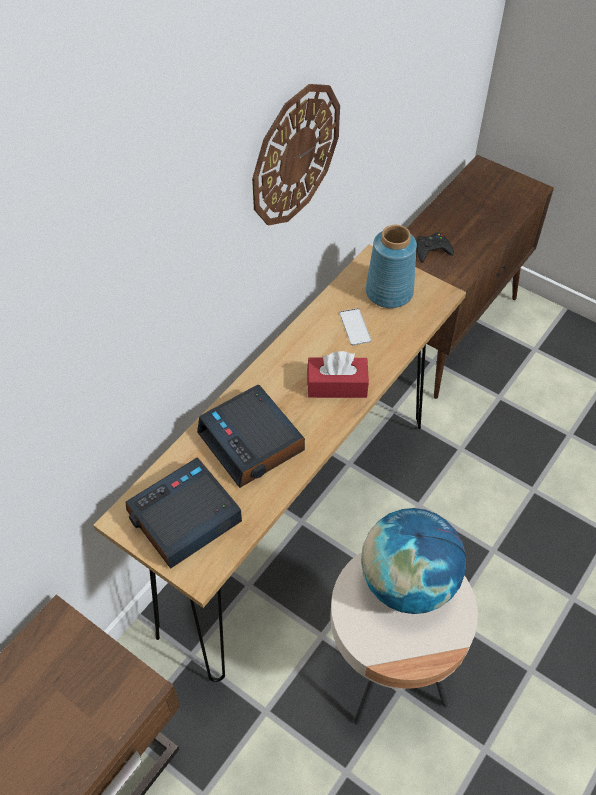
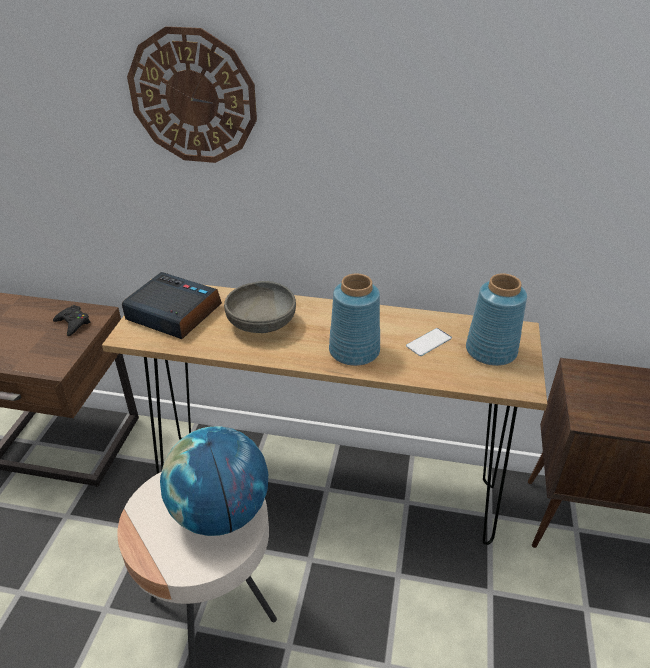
camera: 65 degrees right, 15 degrees down
(252, 442) = (262, 323): alarm clock -> grey bowl
(295, 155) = (442, 131): wall clock -> wall clock (193, 97)
(337, 385) = (353, 351): red tissue box -> blue vase
(432, 250) = (608, 390): black game controller -> black game controller (73, 323)

